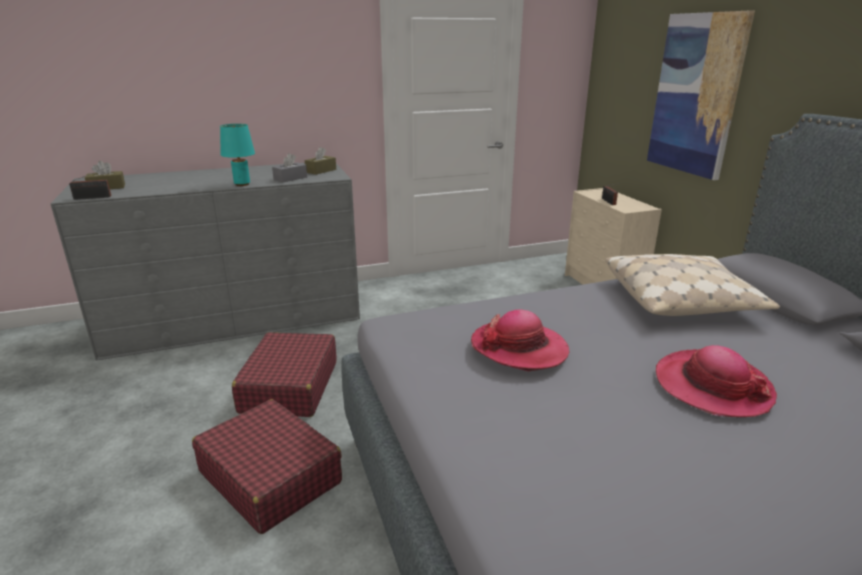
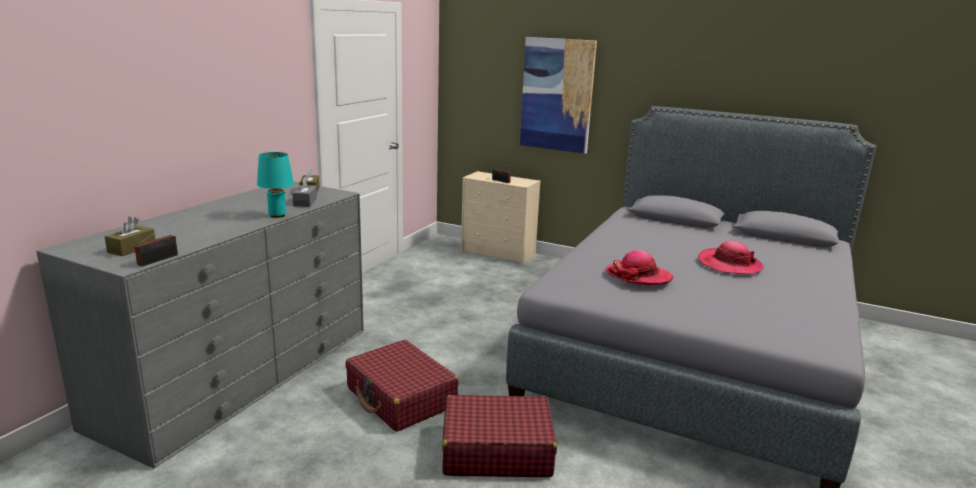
camera: 45 degrees left, 5 degrees down
(681, 300) = (646, 231): beige pillow -> none

